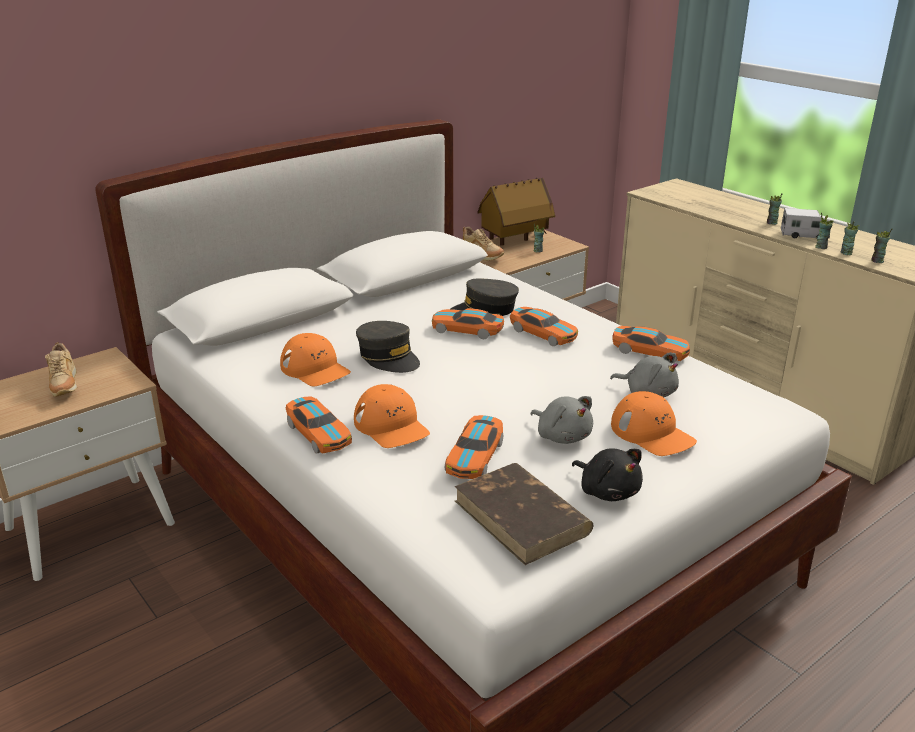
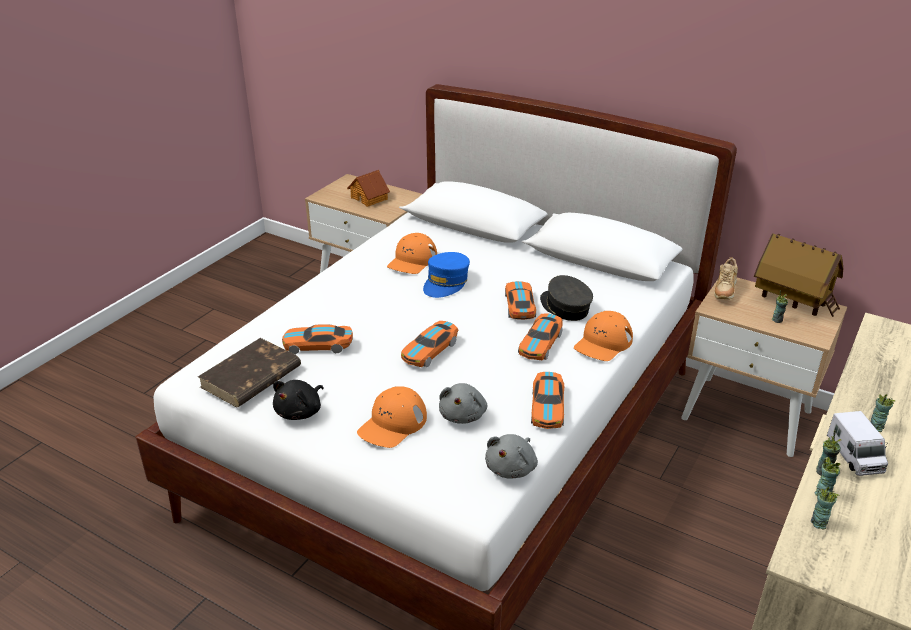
camera: 70 degrees right, 5 degrees up
(64, 387) = (369, 198): beige shoe -> toy house
(318, 433) = (327, 283): toy car -> toy car (430, 350)
(388, 357) = (446, 283): grey cap -> blue cap
(391, 426) = (347, 306): orange cap -> orange cap (603, 343)
(562, 436) = (369, 380): grey plush toy -> grey plush toy (512, 468)

